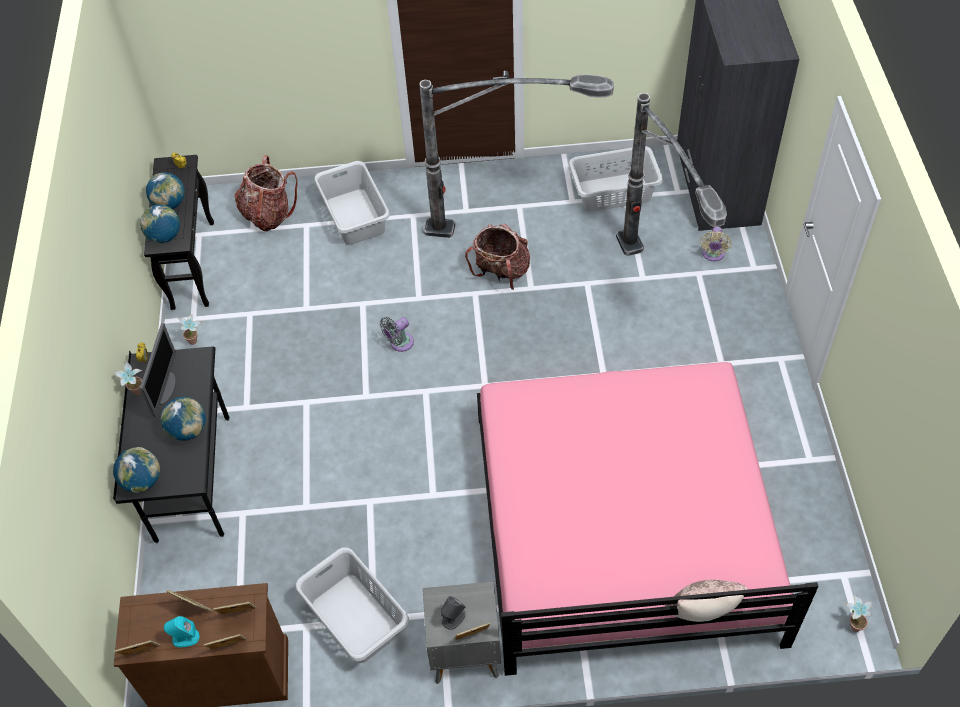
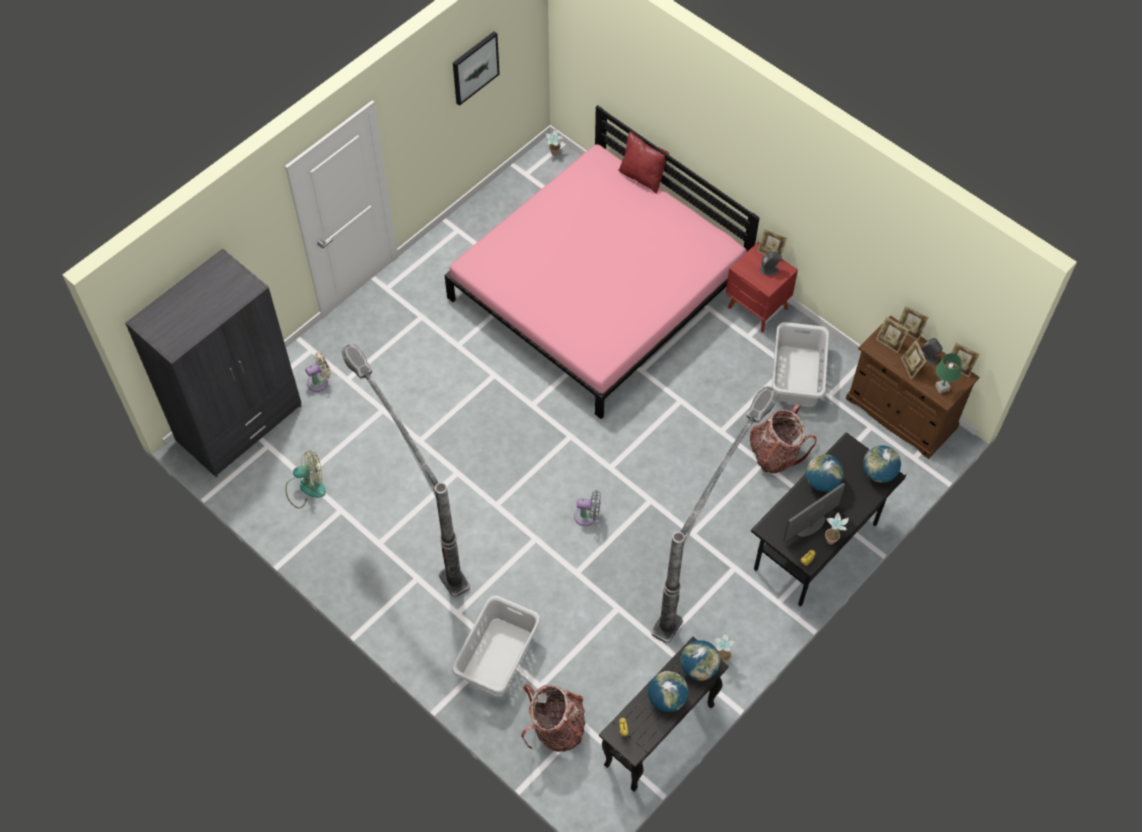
camera: 135 degrees left, 5 degrees up
(144, 616) = (942, 387): none -> green table lamp
(185, 638) = (928, 357): turquoise speaker -> grey speaker
(463, 652) = (757, 309): grey nightstand -> red nightstand
(501, 272) = (460, 503): backpack -> backpack (775, 453)
(614, 192) = (306, 487): grey laundry basket -> fan
(656, 299) = (396, 388): floor lamp -> floor lamp (705, 566)
(702, 614) = (642, 176): beige pillow -> red pillow
(913, 393) = (475, 67): none -> picture

